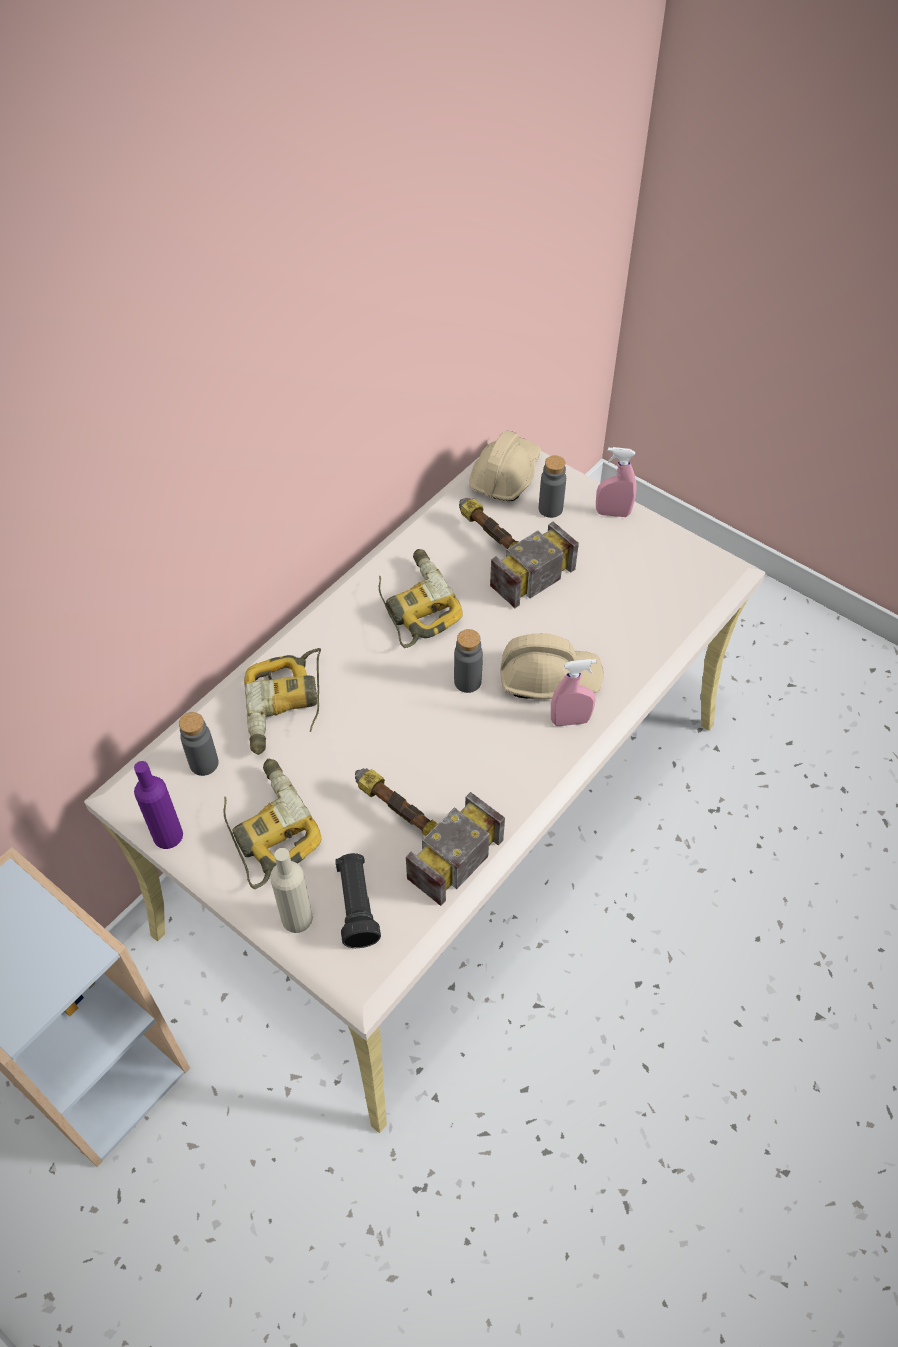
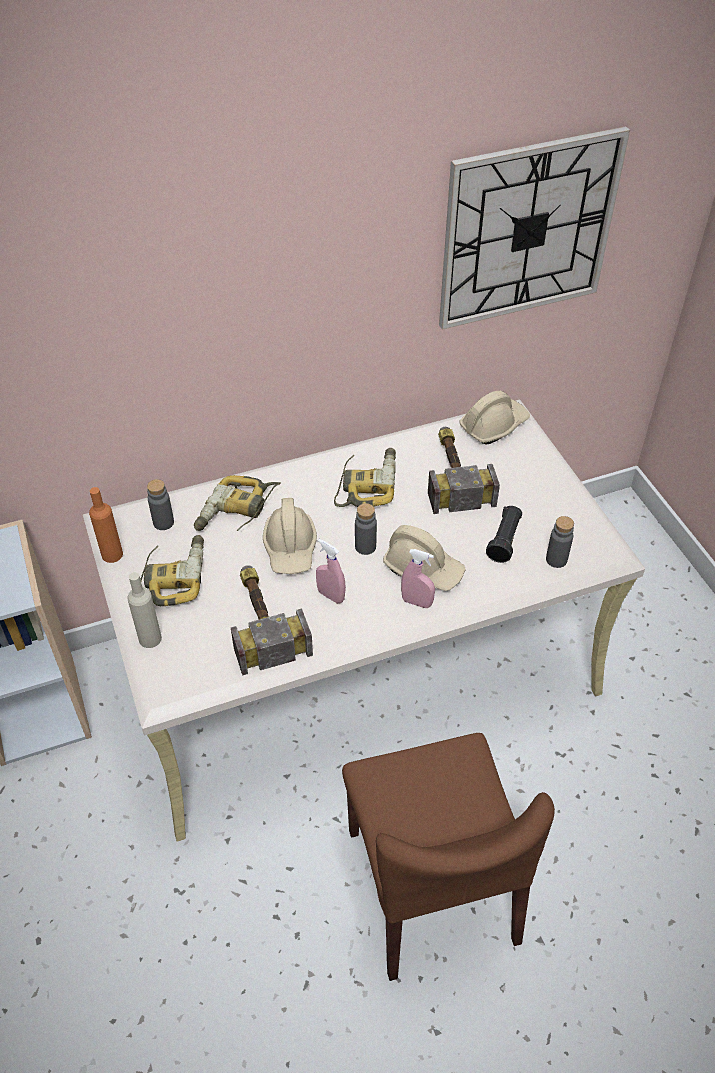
camera: 30 degrees right, 5 degrees down
(168, 835) = (112, 554): purple bottle -> orange bottle
(357, 906) = (191, 649): black flashlight -> black flashlight (504, 540)
(383, 723) = (290, 548): none -> beige hard hat
(496, 223) = (528, 230): none -> wall clock
(550, 509) = (509, 460): grey bottle -> grey bottle (556, 559)
(613, 513) = (554, 481): pink spray bottle -> pink spray bottle (331, 596)
(683, 1022) = (432, 887): none -> brown chair

